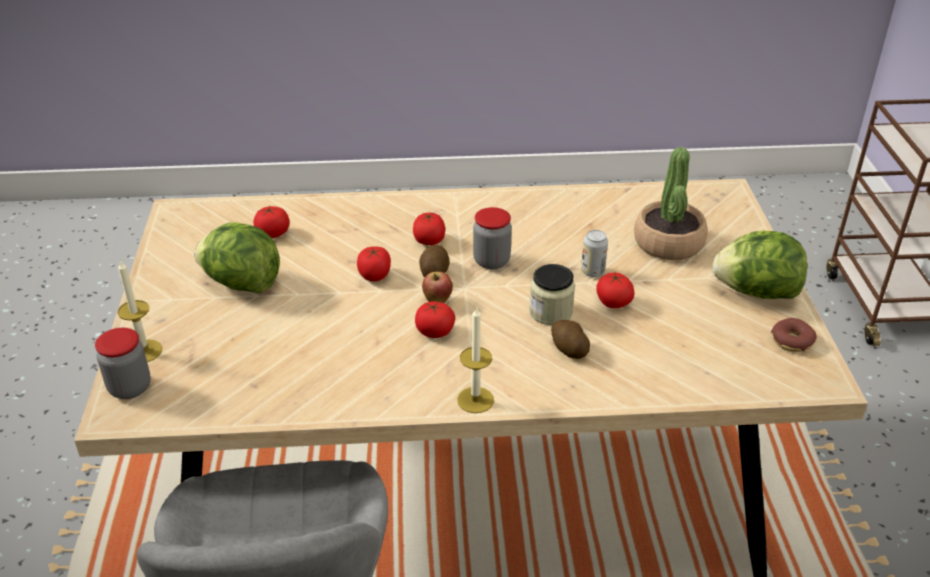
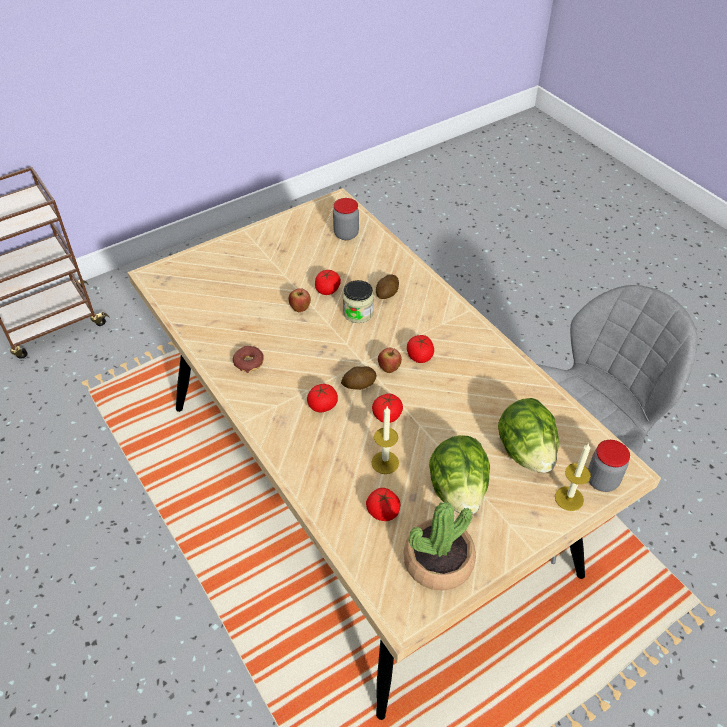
camera: 120 degrees left, 10 degrees up
(475, 400) = (461, 315): candle -> candle (385, 462)
(491, 261) = (323, 361): jar -> jar (346, 234)
(592, 271) = (300, 309): can -> apple
(668, 243) = (242, 285): potted plant -> potted plant (438, 561)
(755, 292) = (273, 238): lettuce -> lettuce (525, 452)
(792, 341) = (311, 217): donut -> donut (249, 362)

